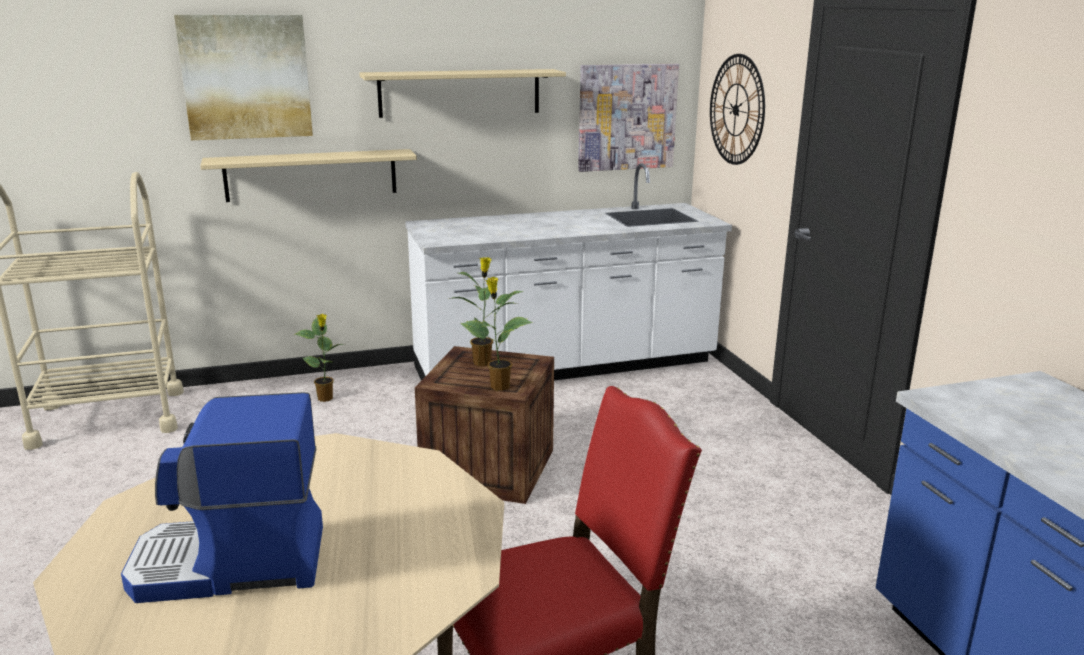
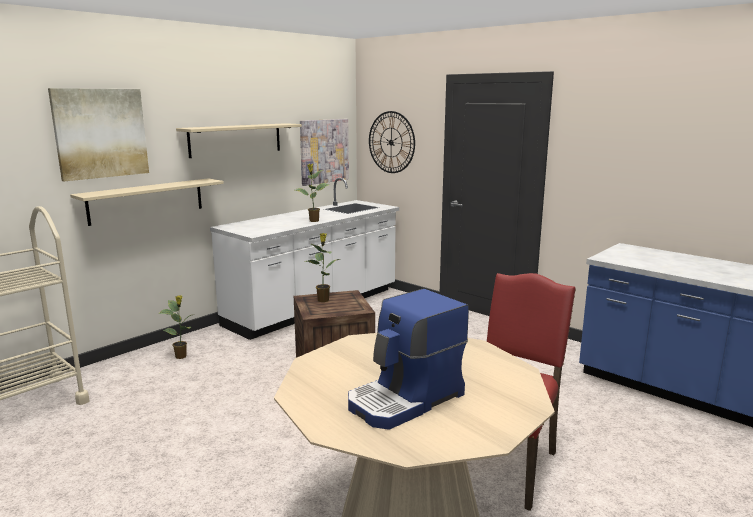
camera: 30 degrees left, 5 degrees down
(498, 387) = (351, 309): potted plant -> potted plant (313, 221)

